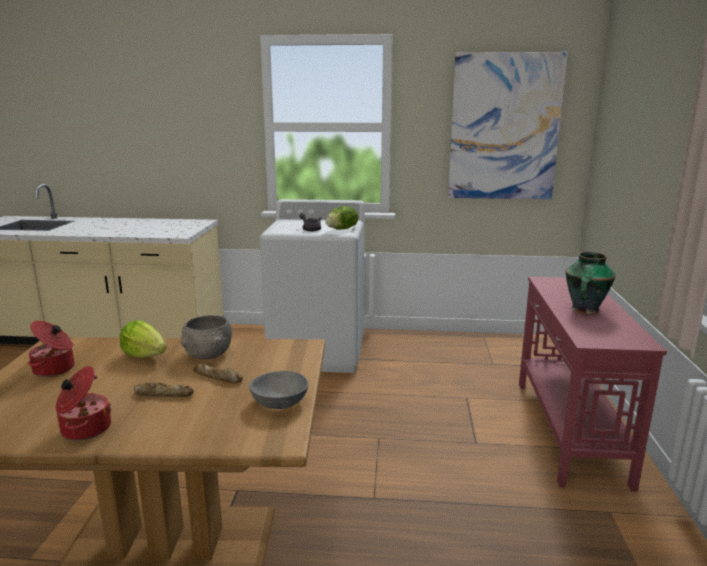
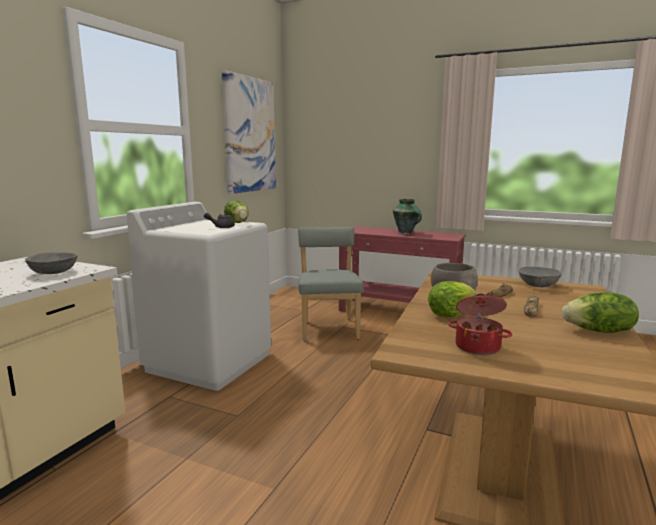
camera: 70 degrees left, 5 degrees down
(84, 429) = (599, 331): cooking pot -> lettuce
(169, 232) = (53, 272): none -> grey bowl
(452, 389) = (328, 328): none -> grey chair

